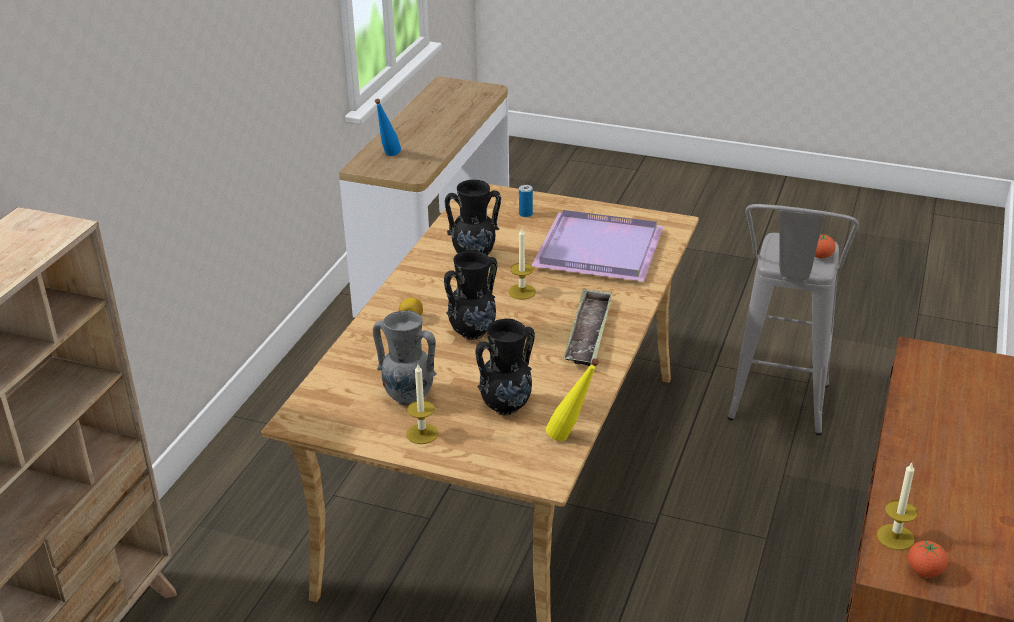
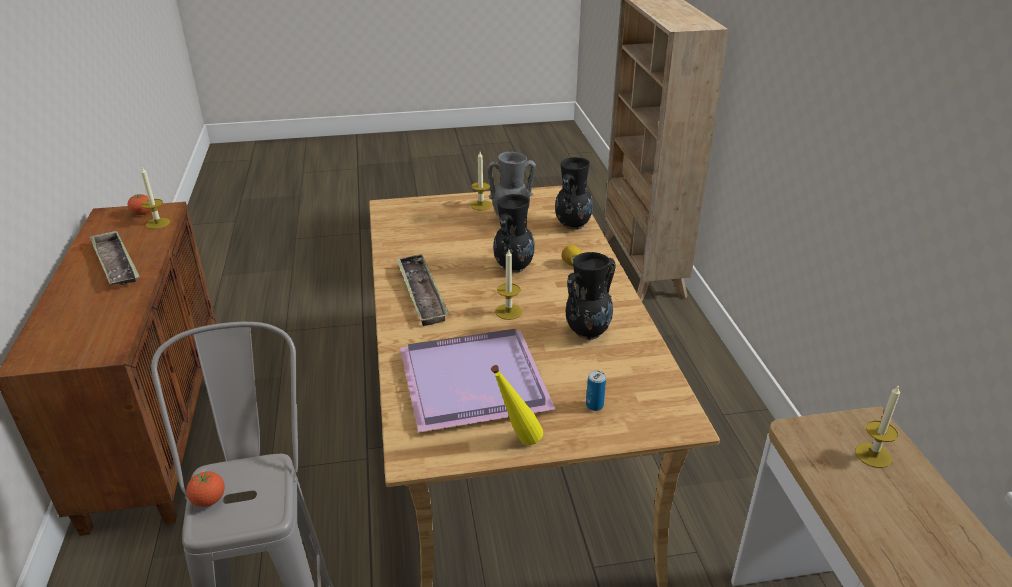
camera: 150 degrees right, 0 degrees up
(388, 157) = (873, 455): blue bottle -> candle
(507, 407) = (442, 230): black vase -> black vase (572, 225)
(570, 437) = (386, 227): yellow bottle -> yellow bottle (517, 441)
(940, 471) = (116, 263): none -> tray

